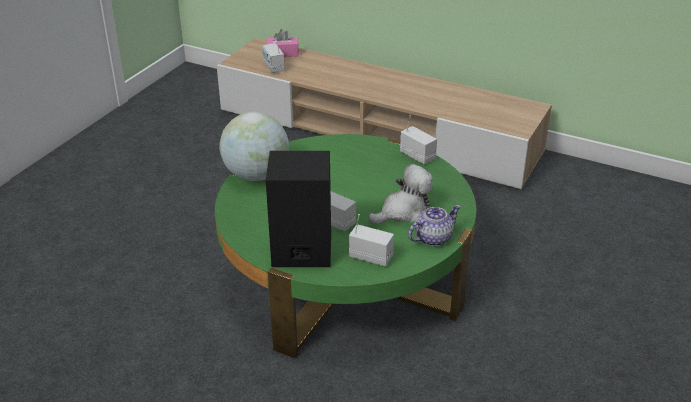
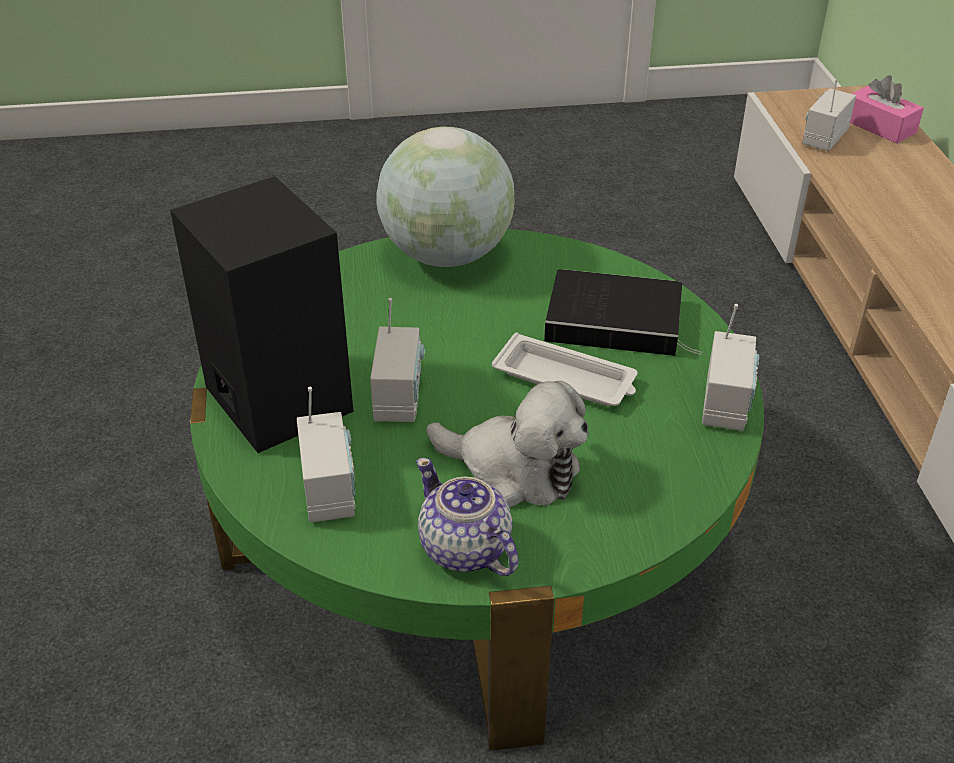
camera: 55 degrees right, 5 degrees up
(348, 156) = (618, 320): none -> book
(368, 181) = (566, 379): none -> white tray
(432, 238) = (465, 550): teapot -> teapot turned 150 degrees counterclockwise

